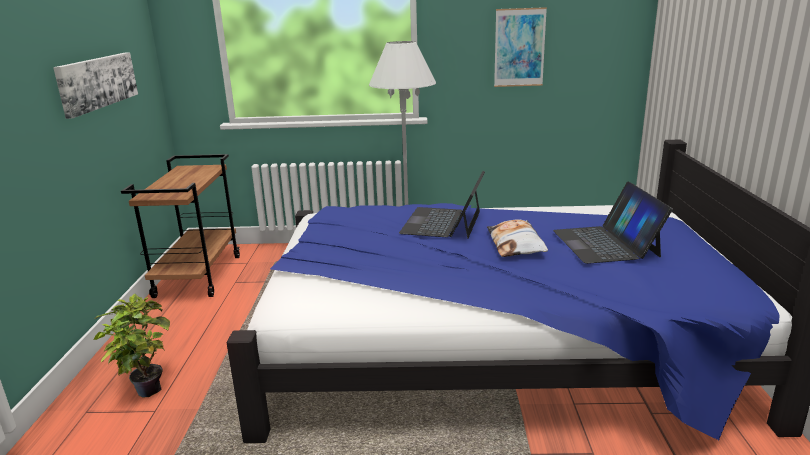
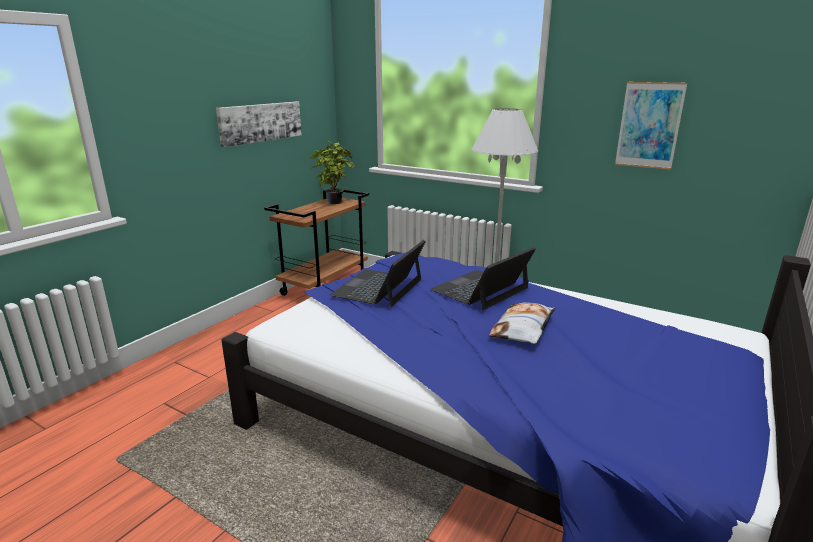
camera: 30 degrees right, 0 degrees up
(145, 388) = (218, 359): potted plant -> potted plant (334, 202)
(606, 243) = (618, 355): laptop -> laptop (379, 287)

